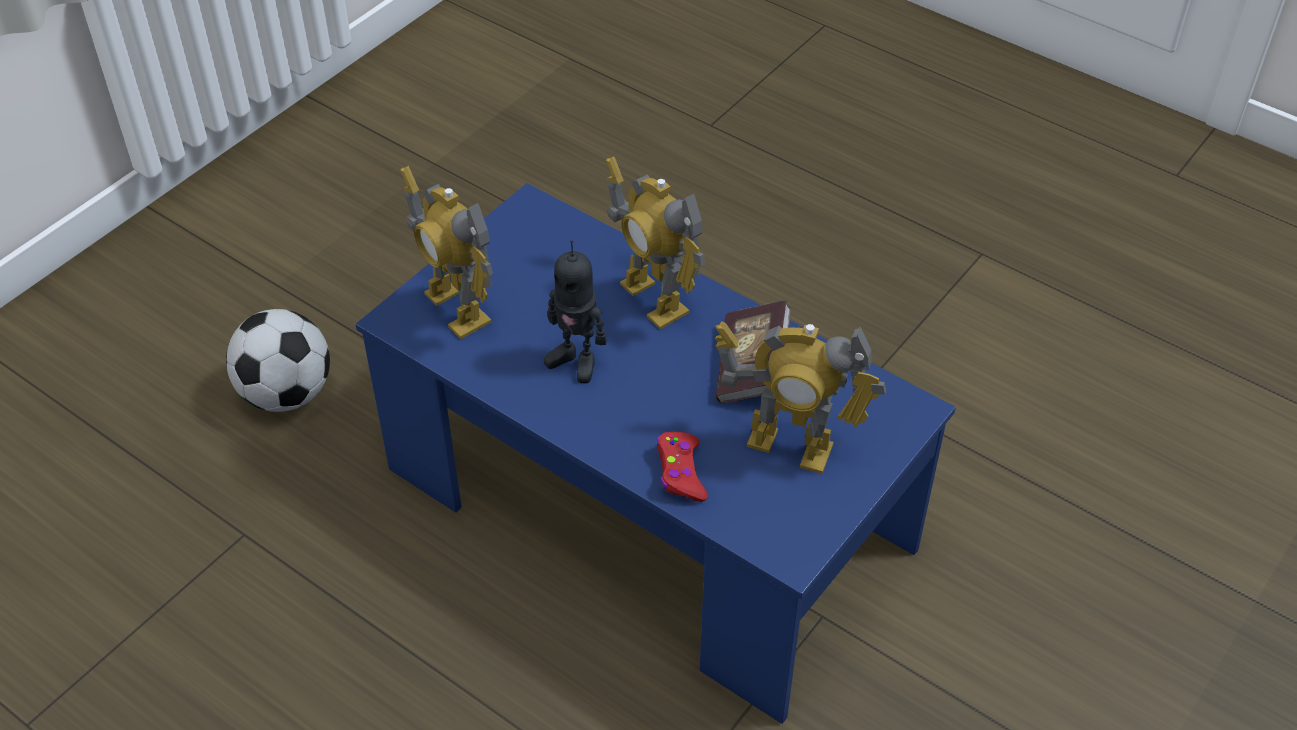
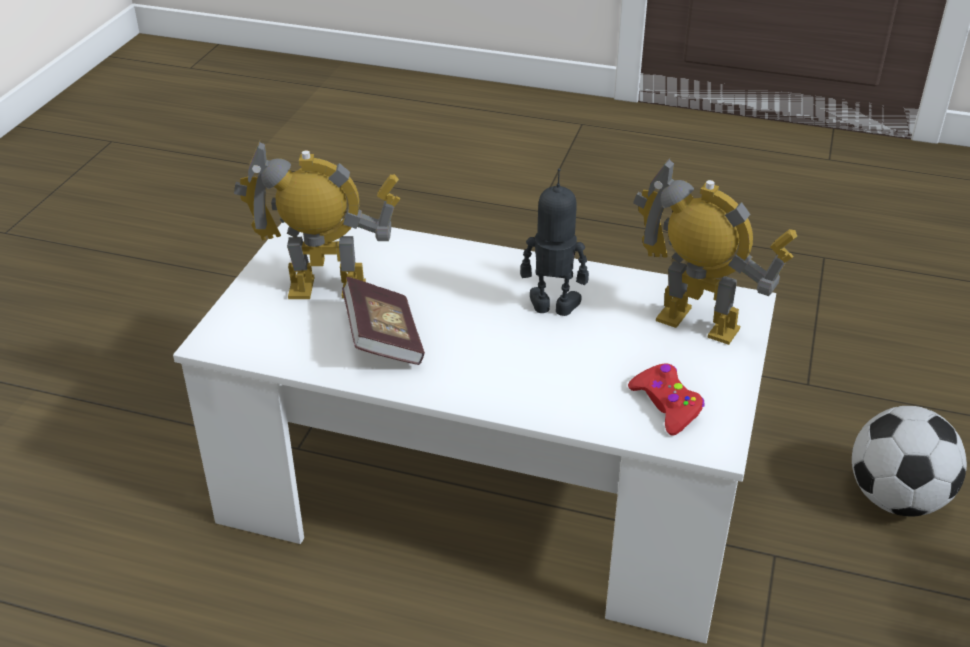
camera: 160 degrees right, 10 degrees down
(648, 509) = (484, 490): blue coffee table -> white coffee table
(653, 299) = (512, 378): toy robot -> none
(680, 472) = (414, 253): red game controller -> red game controller (666, 405)

